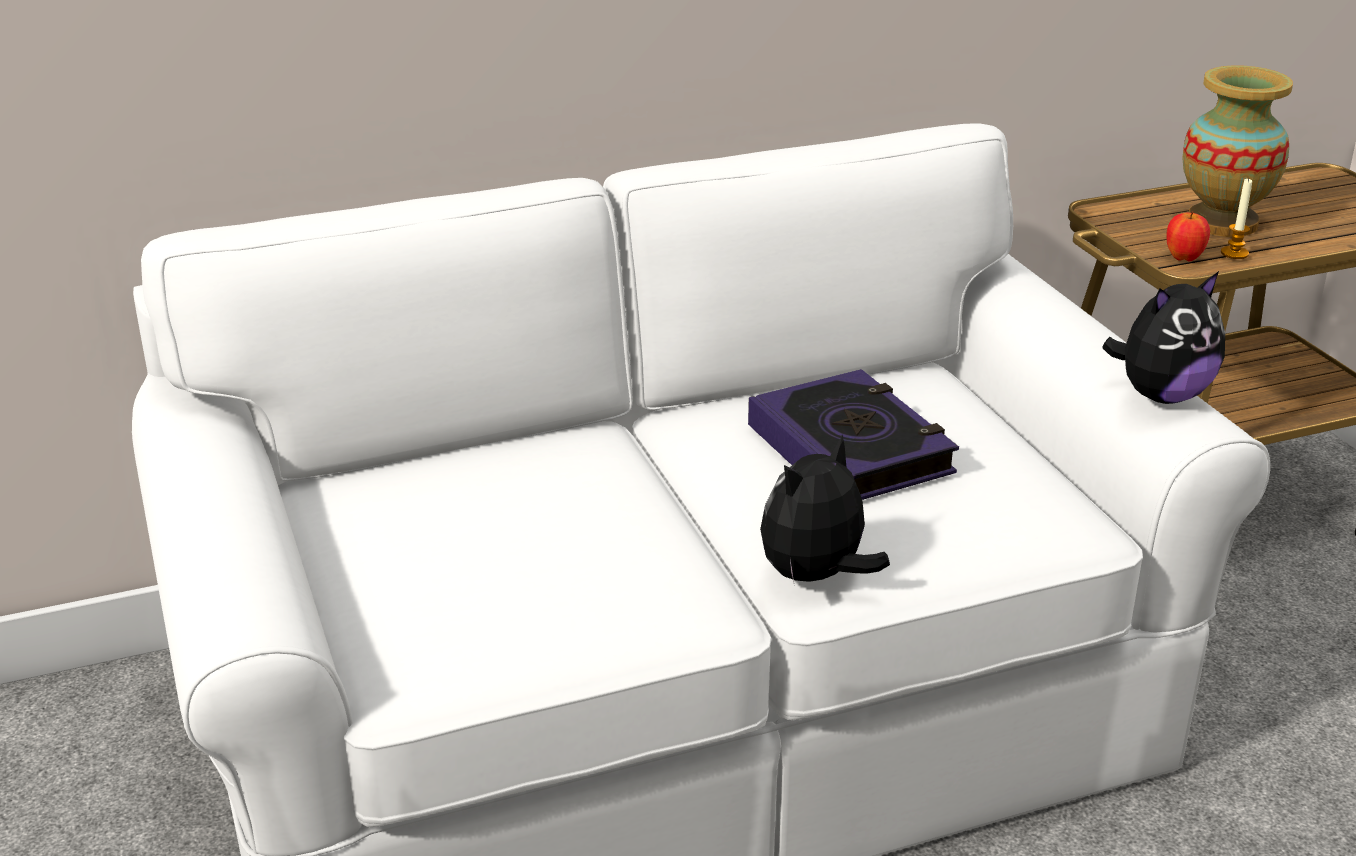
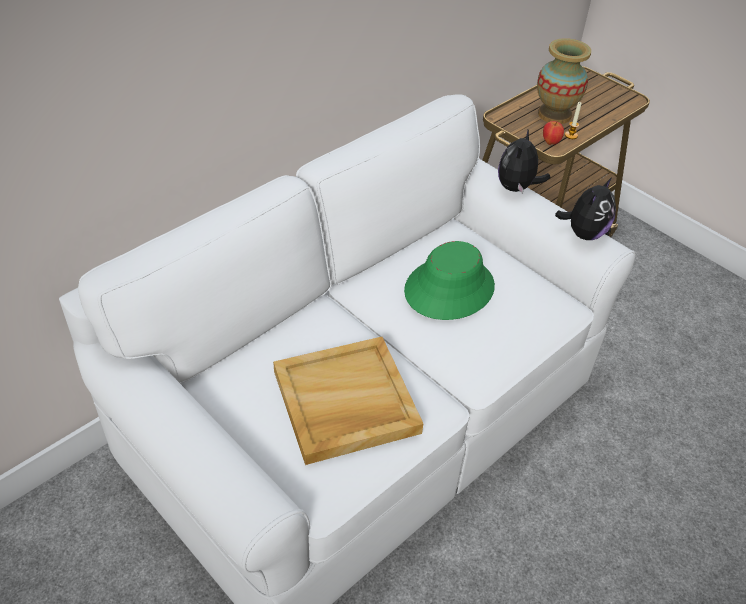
camera: 25 degrees left, 15 degrees up
(534, 562) = (345, 403): none -> beige tray
(816, 577) = (474, 371): plush toy -> plush toy (517, 188)
(850, 450) = (449, 288): book -> green hat

